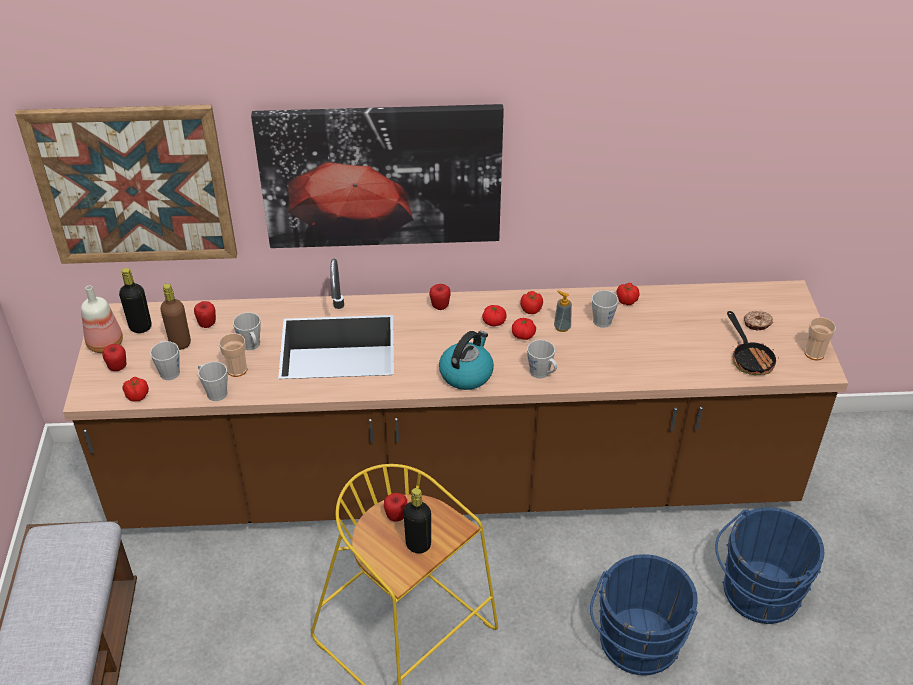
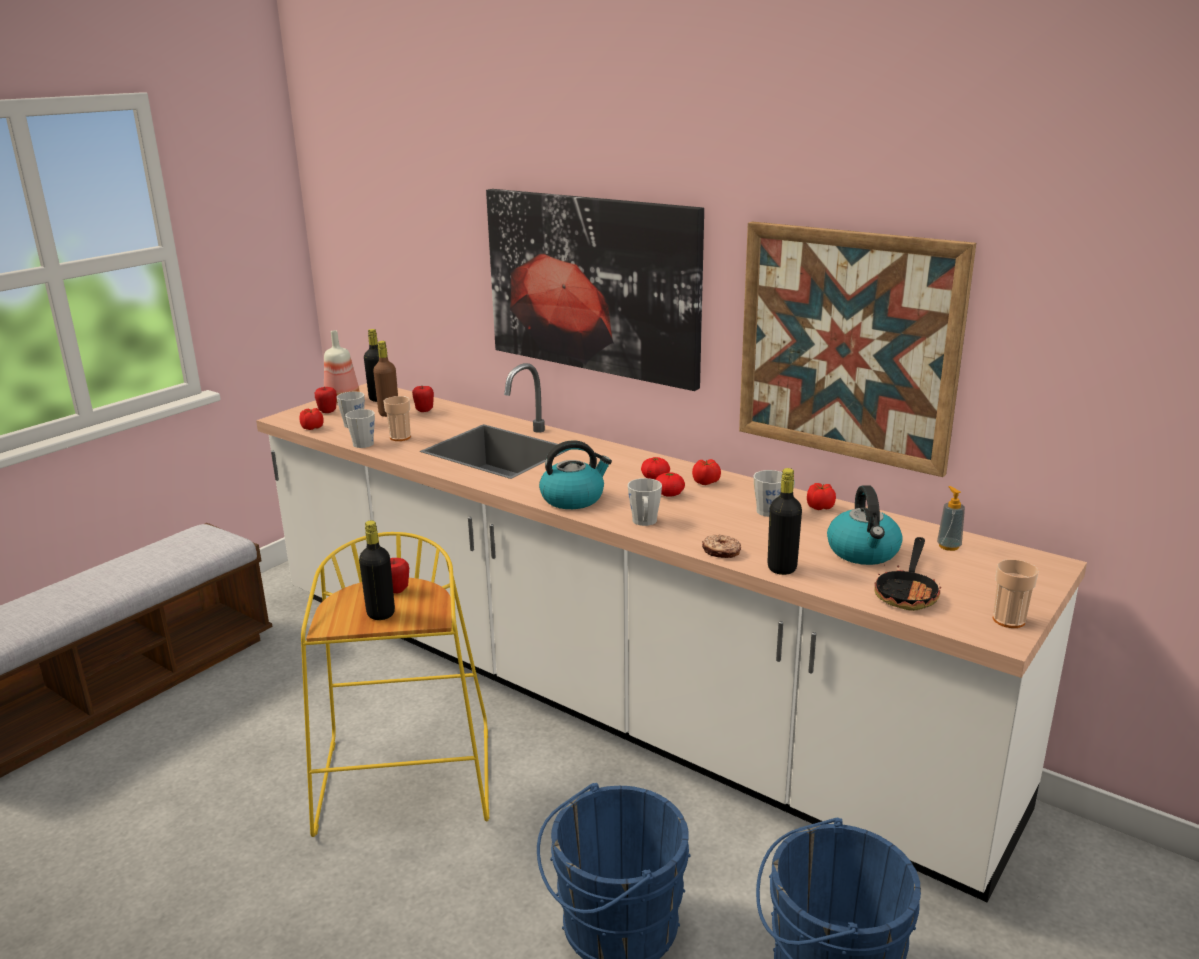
camera: 40 degrees right, 20 degrees down
(133, 186) = (408, 260): picture -> picture (847, 345)
(251, 346) = (433, 430): grey mug -> none
(440, 306) = (622, 455): apple -> none
(456, 483) = (603, 693): brown counter -> white counter
(562, 327) = (717, 502): soap dispenser -> soap dispenser (948, 546)
(667, 373) = (782, 568): none -> black bottle
(694, 333) = (863, 552): none -> kettle
(757, 324) = (961, 572): donut -> donut (721, 552)

